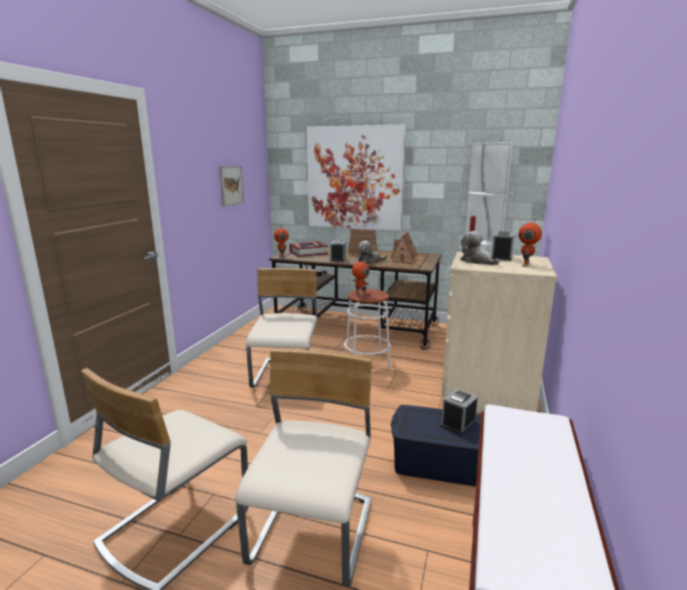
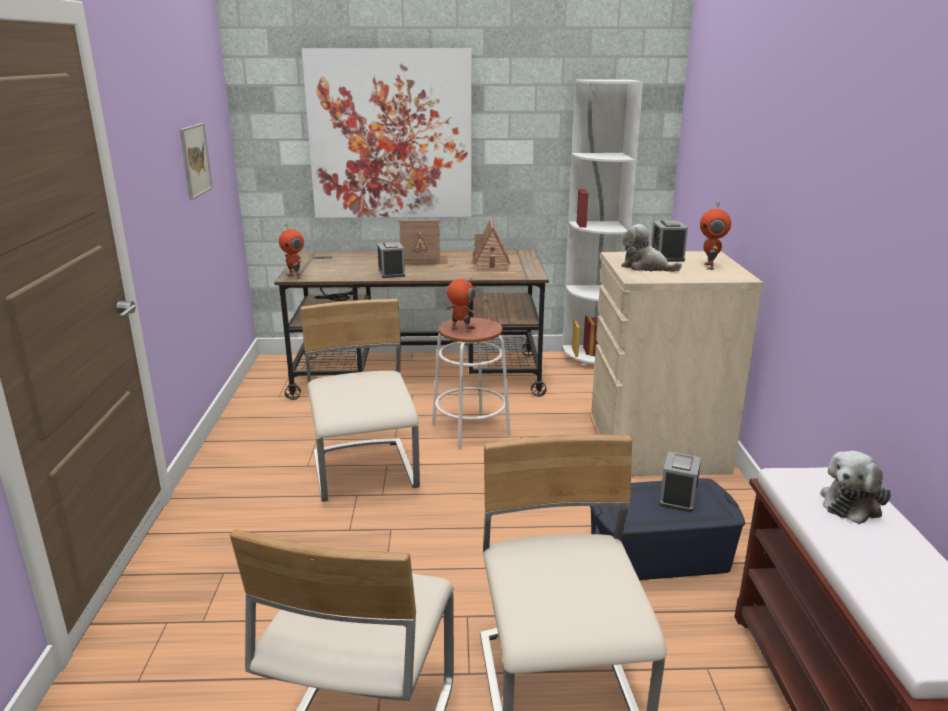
camera: 20 degrees left, 5 degrees up
(308, 253) = (331, 265): book -> none
(370, 261) = (445, 272): plush toy -> plush toy (853, 503)

